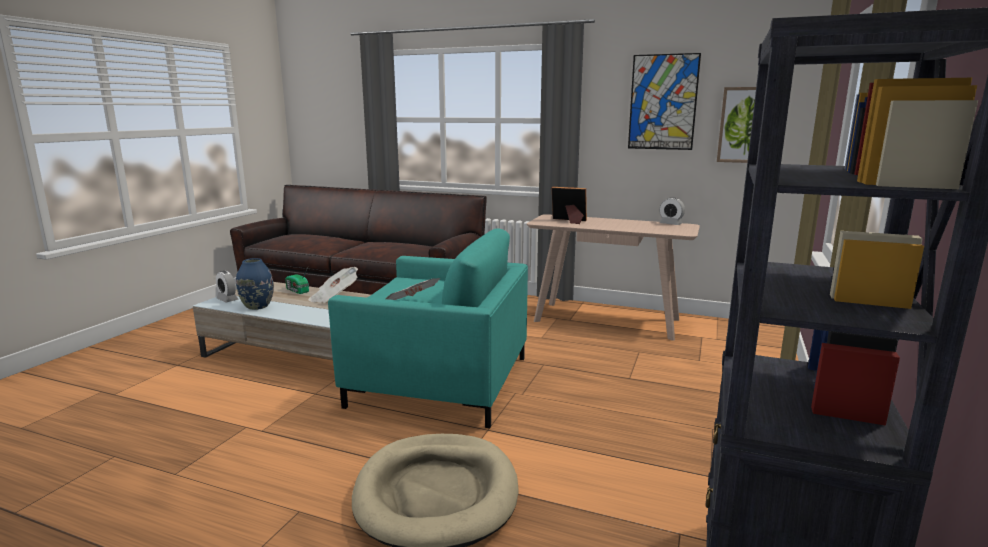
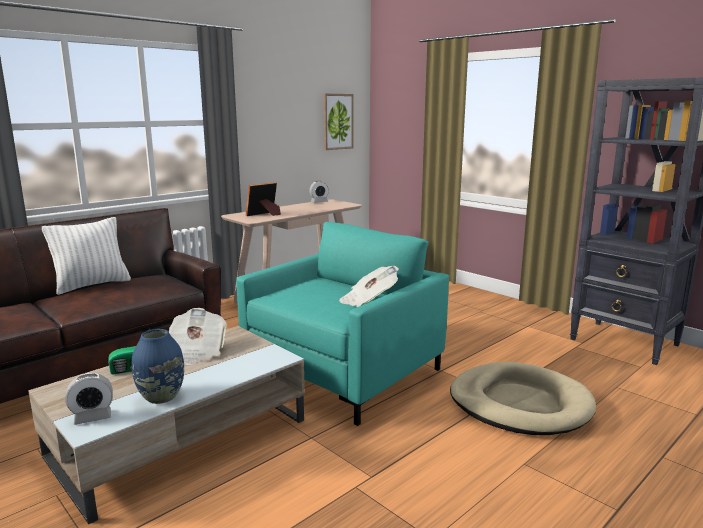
camera: 65 degrees left, 0 degrees up
(396, 241) = (92, 285): none -> white pillow
(663, 102) = (288, 104): picture -> none

